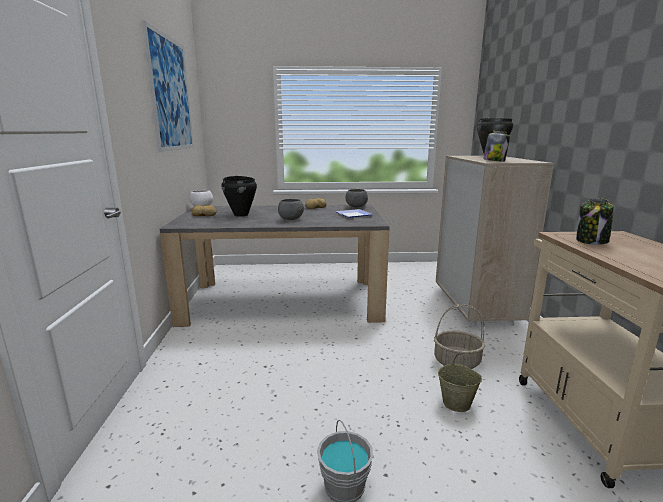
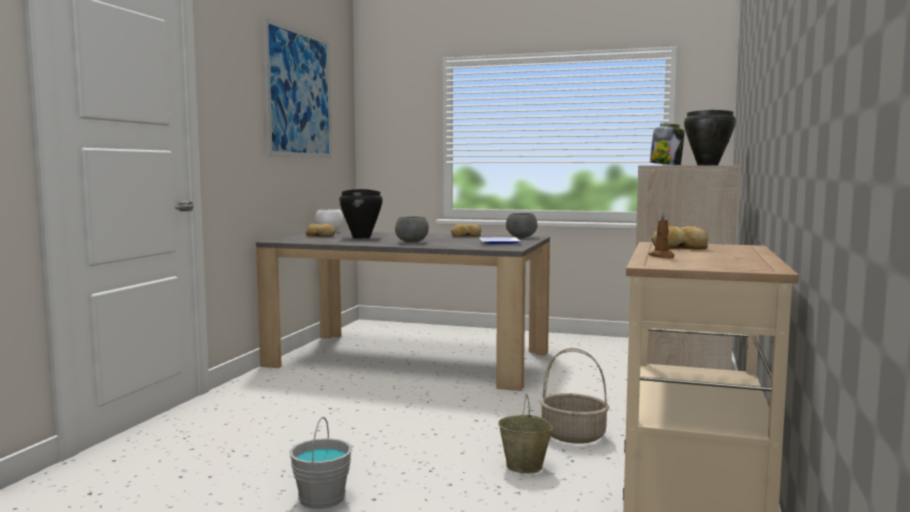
camera: 20 degrees right, 10 degrees down
(591, 241) = (679, 247): jar -> bread
(628, 261) = (662, 256): none -> brown candle

